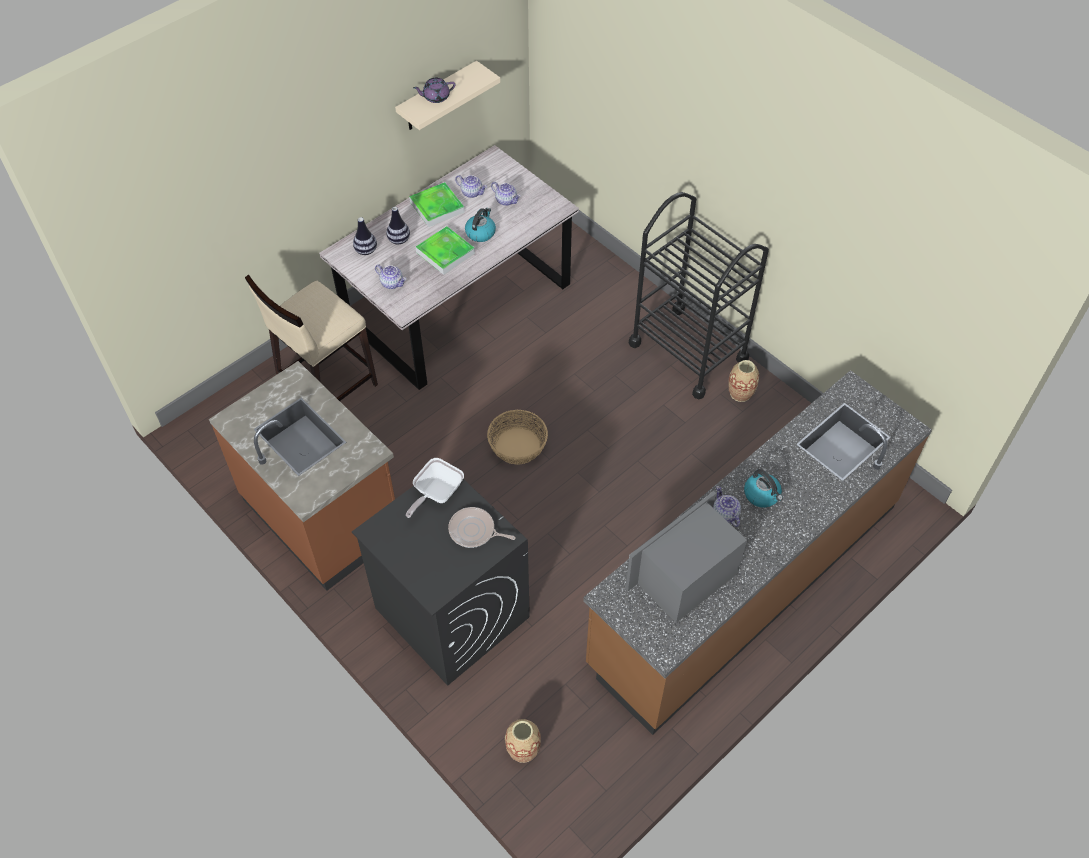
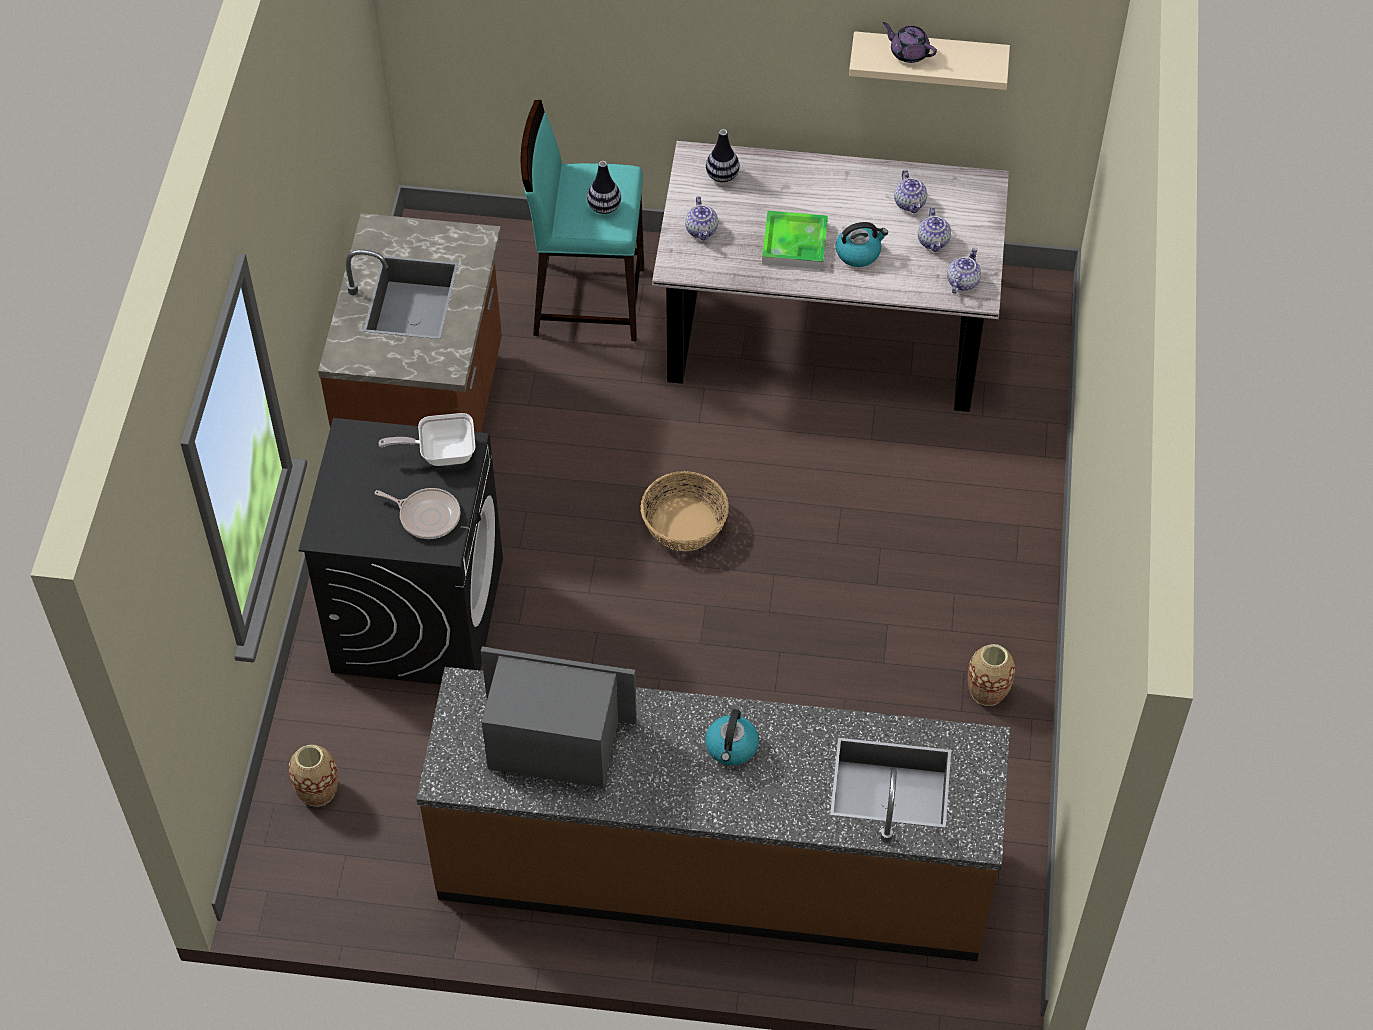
camera: 50 degrees right, 0 degrees up
(326, 386) = (587, 300): beige stool -> turquoise stool
(399, 240) = (768, 192): vase -> vase (604, 207)
(437, 207) = (853, 189): tray -> none
(474, 531) = (427, 516): frying pan -> frying pan turned 135 degrees clockwise
(688, 351) = (994, 596): black cart -> none
(725, 514) = (671, 727): teapot -> teapot (962, 281)

